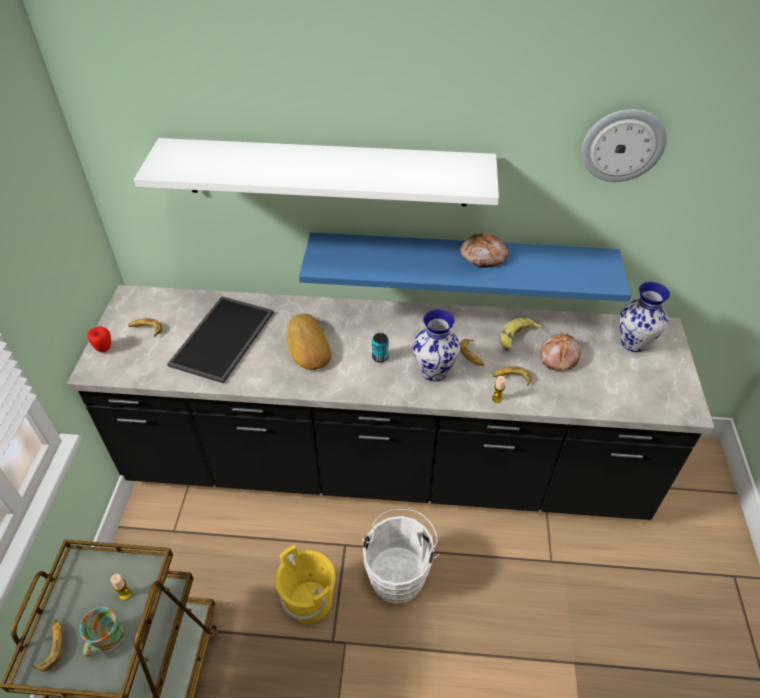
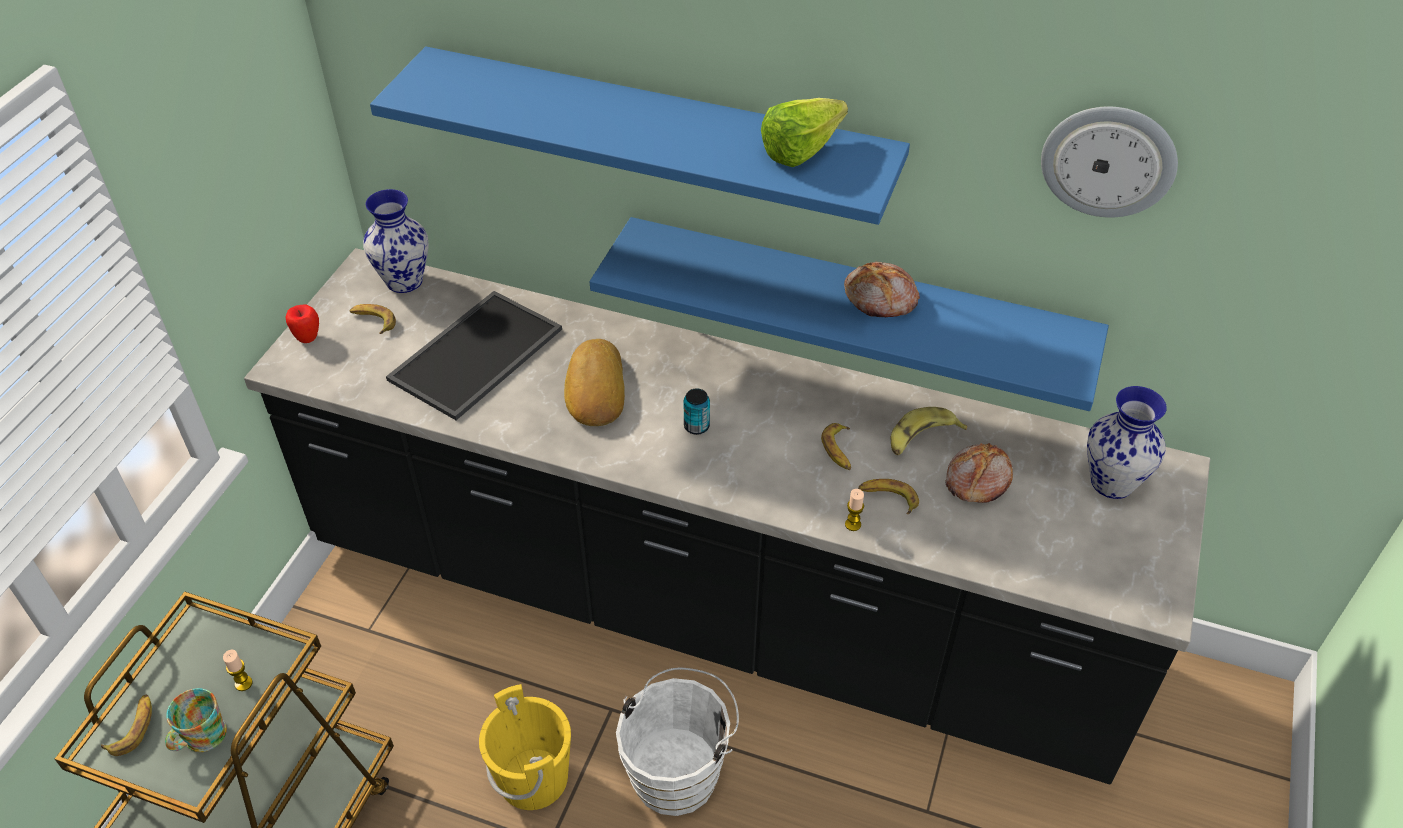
camera: 15 degrees right, 0 degrees up
(326, 172) = (657, 132): white shelf -> blue shelf
(434, 371) = (772, 464): vase -> vase (405, 281)
(436, 166) = (808, 150): none -> lettuce

